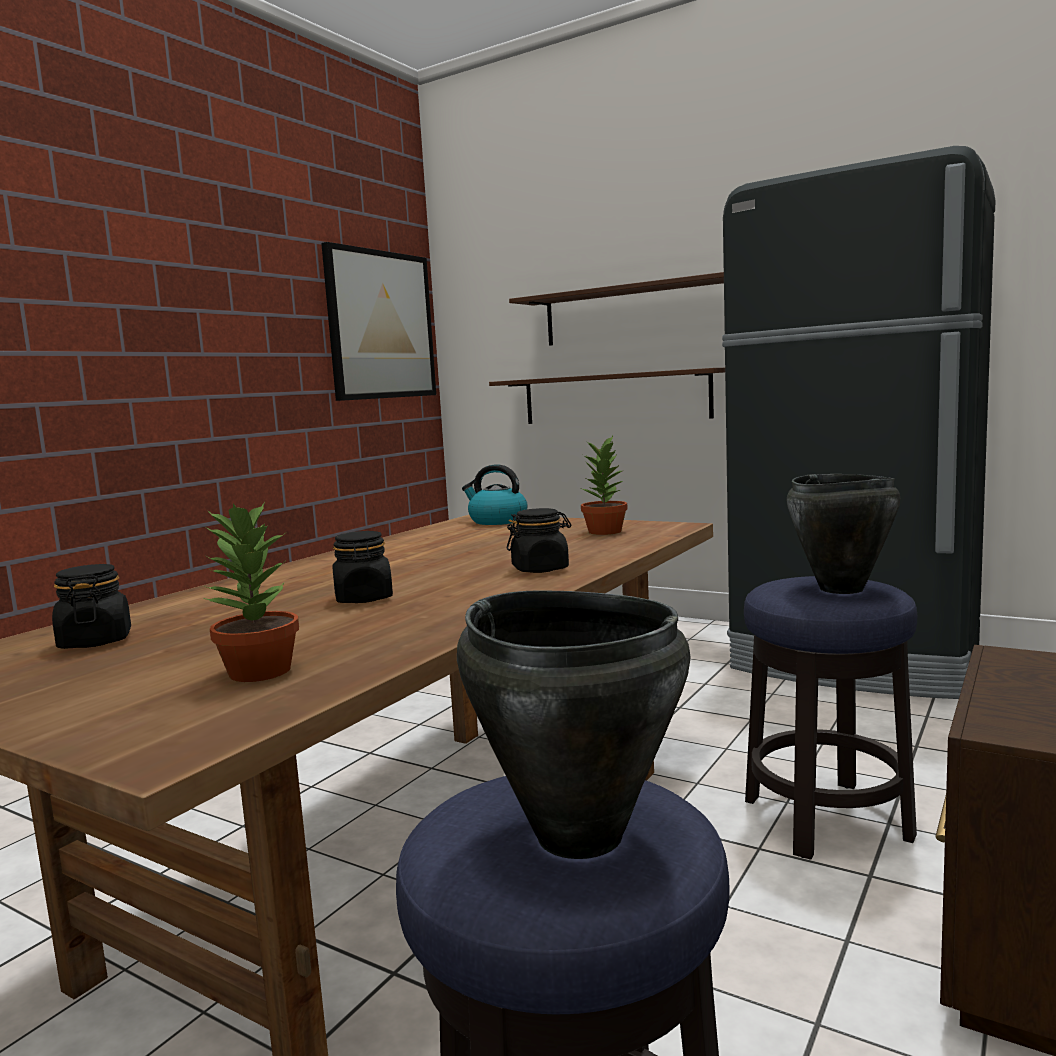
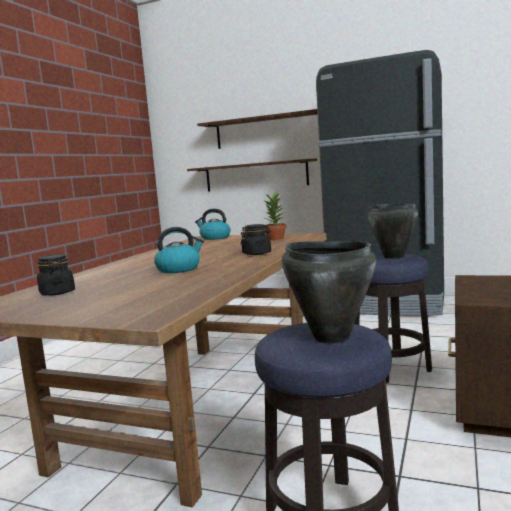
camera: 10 degrees left, 0 degrees up
(258, 672) = (158, 295): potted plant -> none
(364, 598) = (179, 269): black jar -> kettle
(380, 325) = (124, 138): picture -> none

